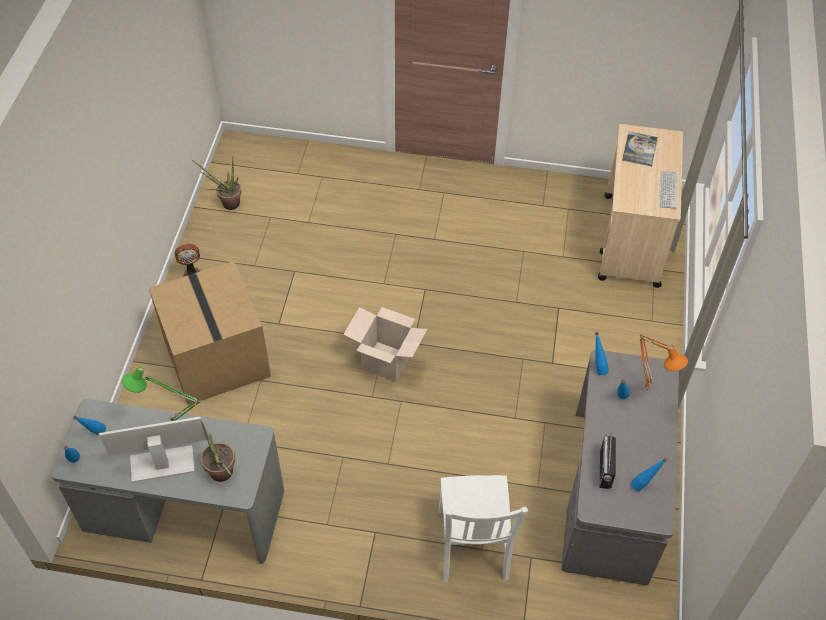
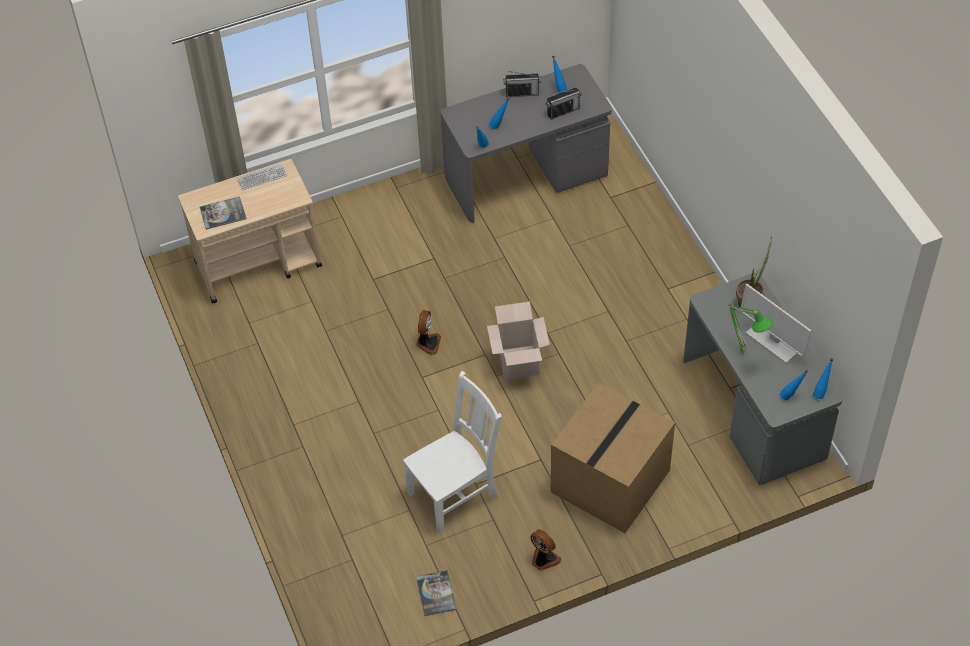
camera: 120 degrees left, 0 degrees up
(227, 203) = (436, 593): potted plant -> book
(457, 310) = (427, 343): none -> fan
(473, 547) = (630, 230): white chair -> white chair (455, 493)
(648, 389) = (478, 115): orange table lamp -> none
(658, 447) = (522, 93): none -> radio

